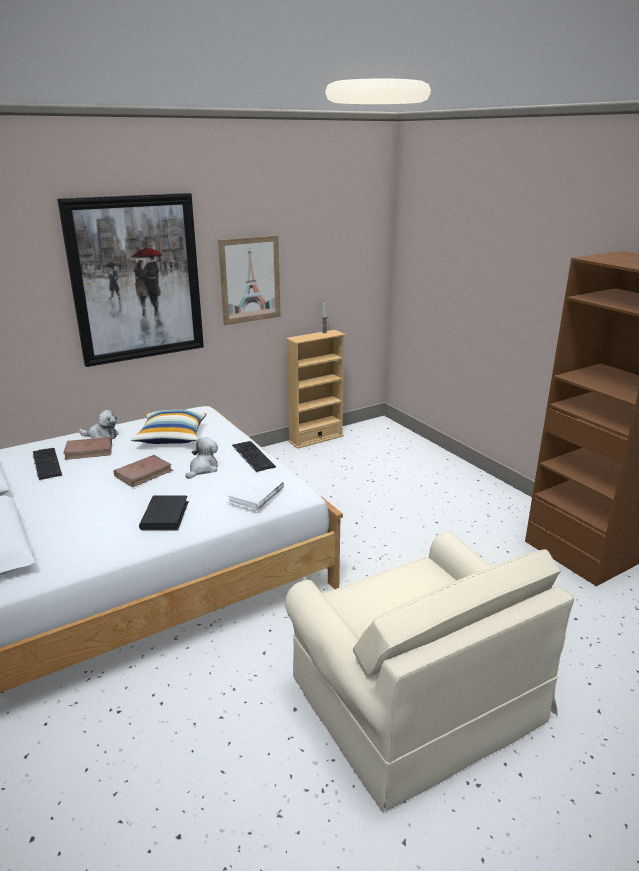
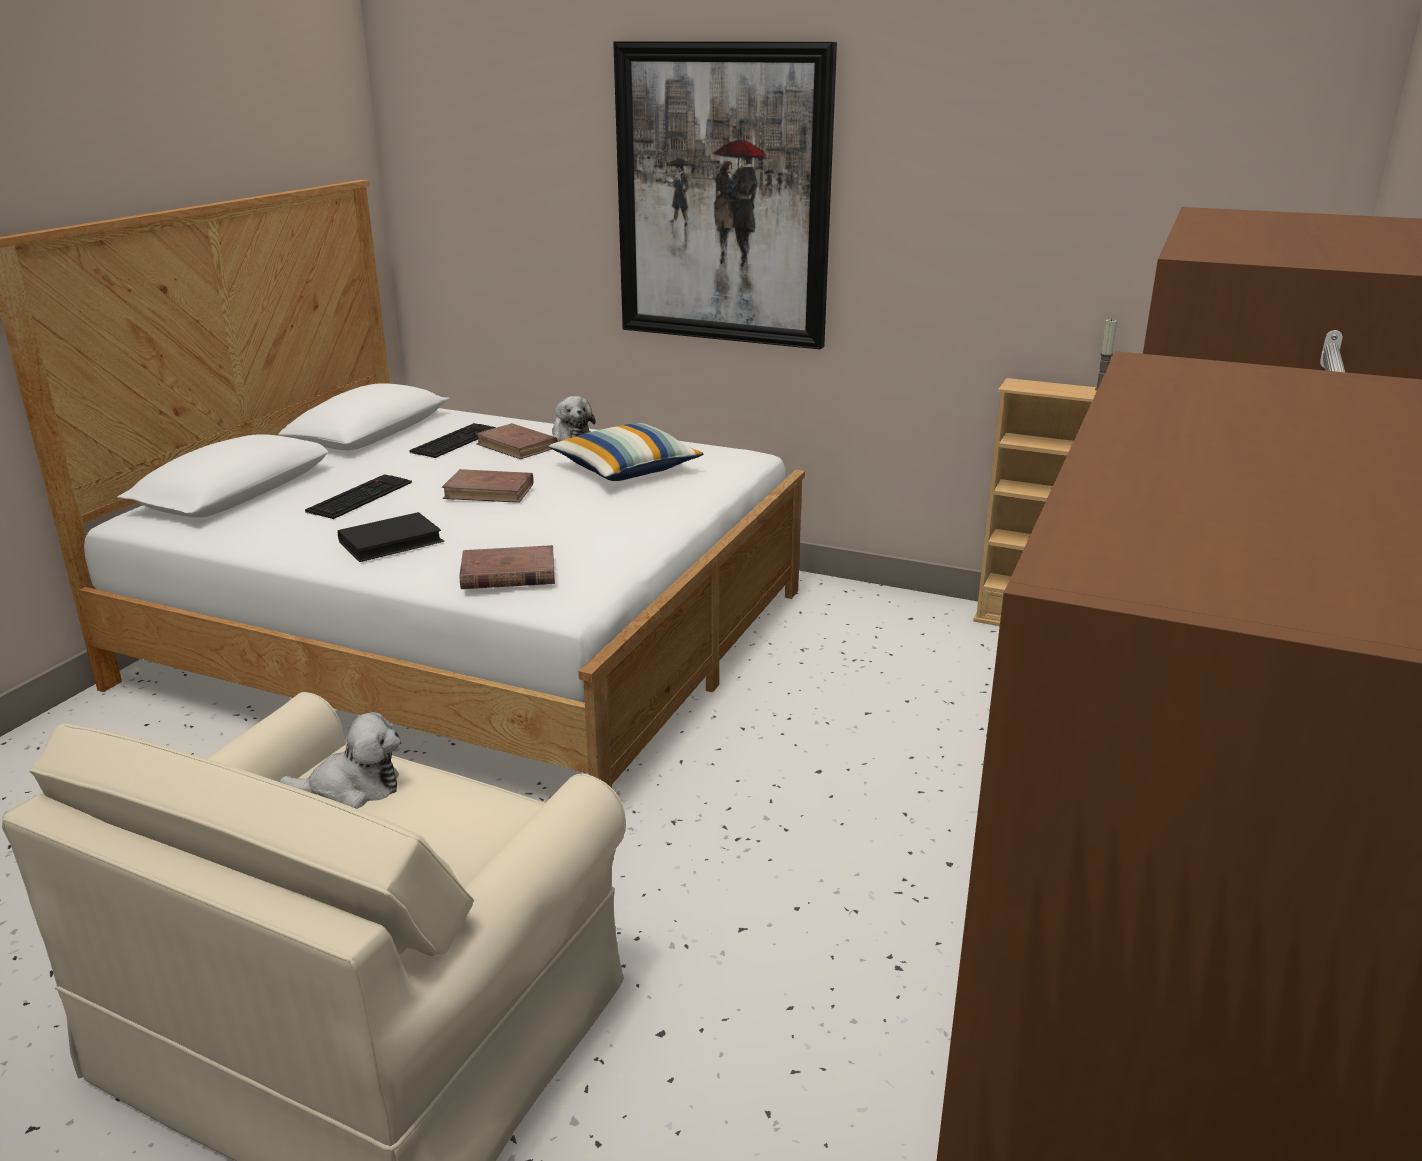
camera: 55 degrees right, 0 degrees up
(203, 469) = (553, 519): plush toy -> plush toy (353, 788)
(250, 280) = (943, 235): picture -> none
(252, 456) = (639, 533): keyboard -> keyboard (359, 496)
(256, 495) = (507, 574): white book -> brown book

